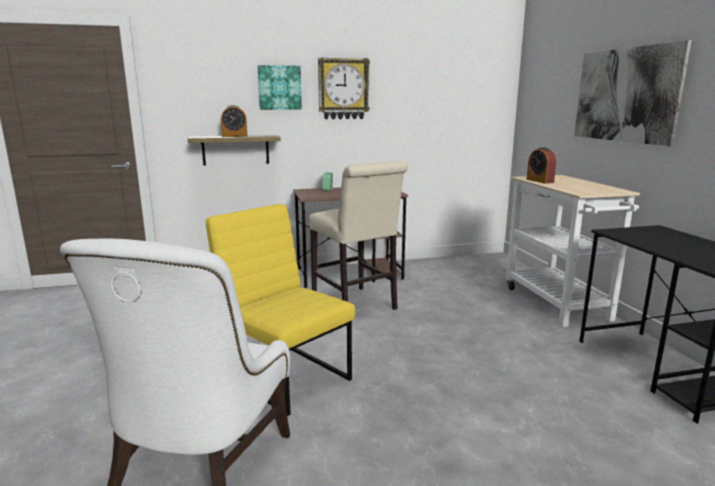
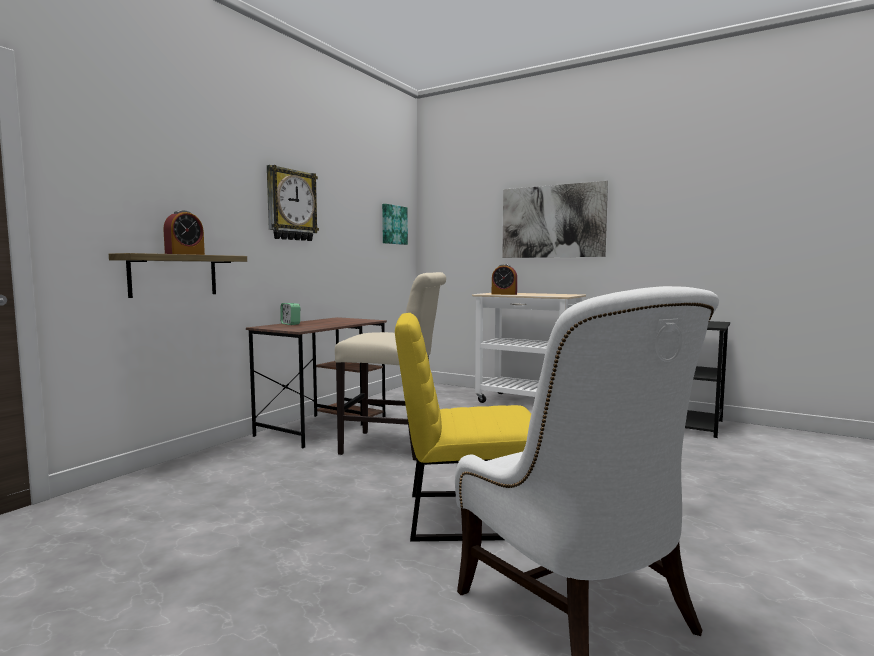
camera: 45 degrees left, 10 degrees down
(279, 87) = (227, 195): picture -> picture (393, 224)

